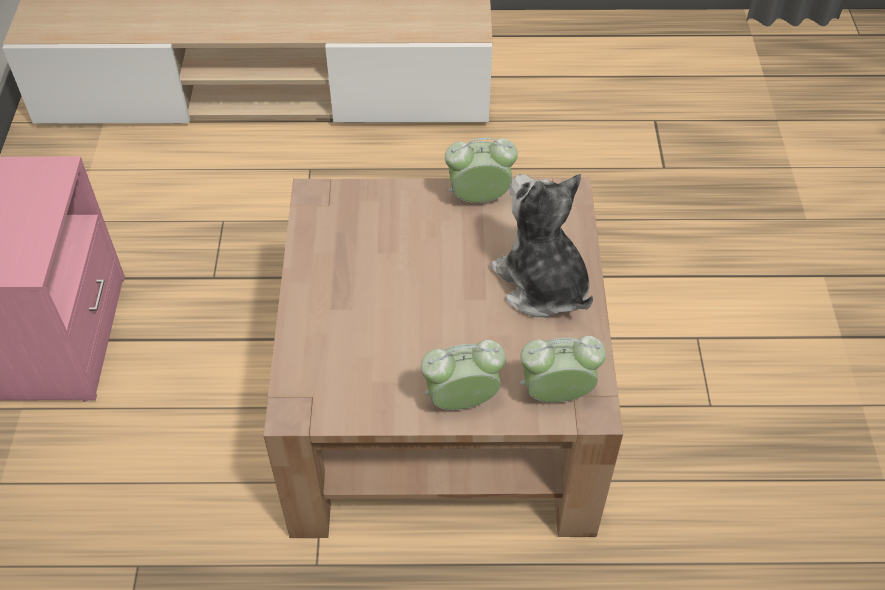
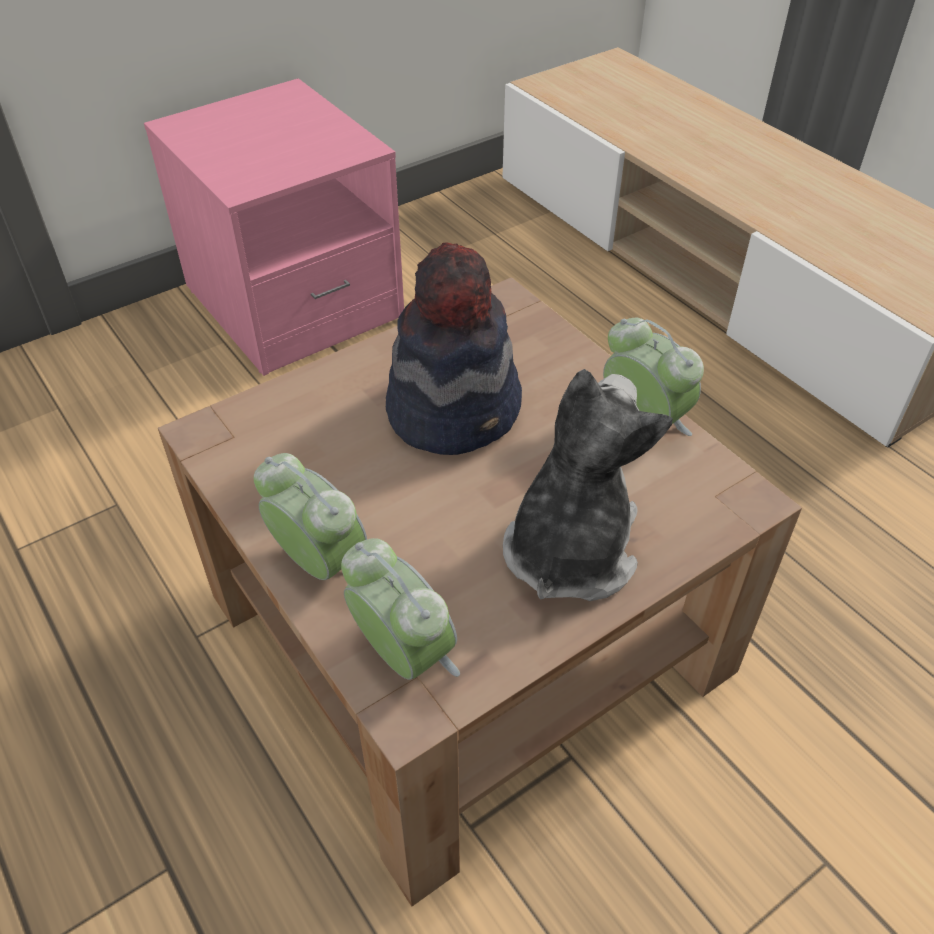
camera: 55 degrees right, 5 degrees down
(391, 273) = (455, 409): none -> hat

